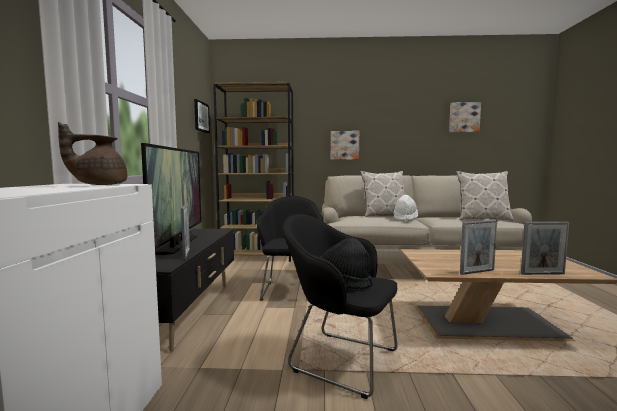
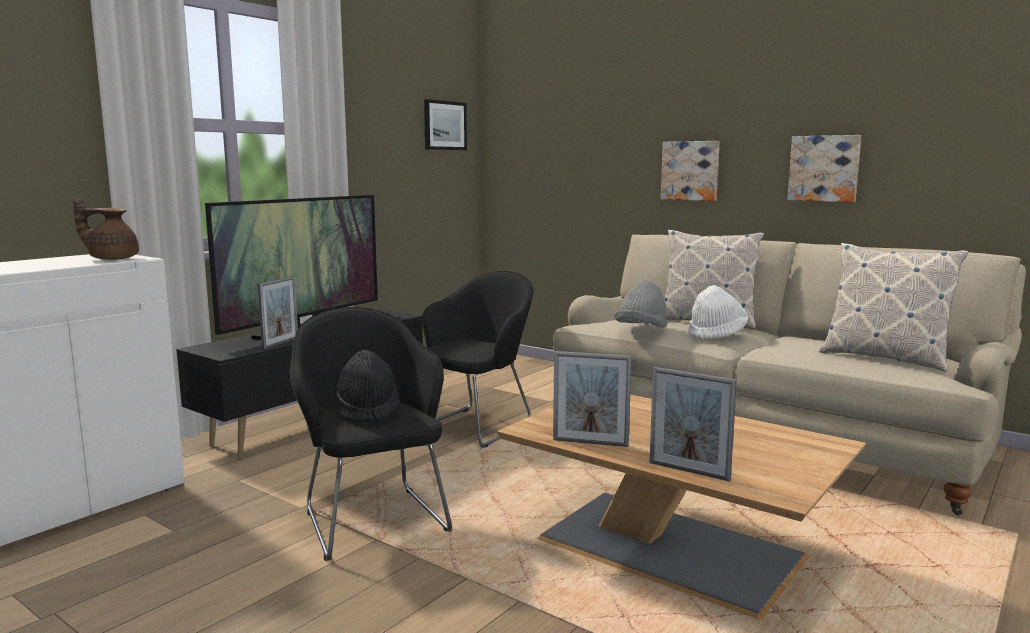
camera: 35 degrees right, 5 degrees up
(258, 256) = (526, 367): brown bookcase -> none
(375, 220) = (641, 330): none -> grey hat
(464, 117) = (971, 103): picture -> picture (824, 168)

